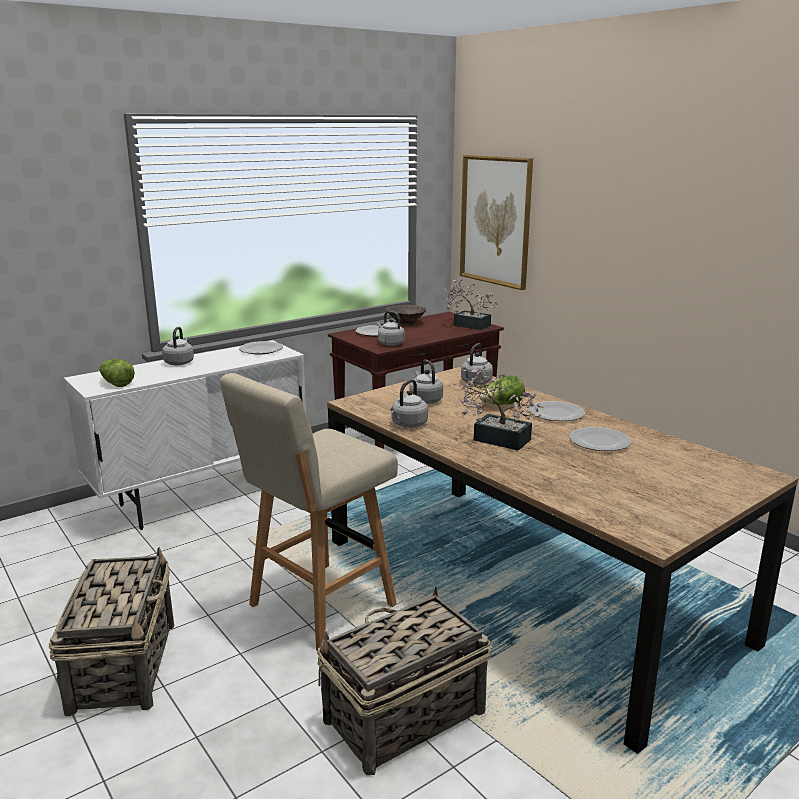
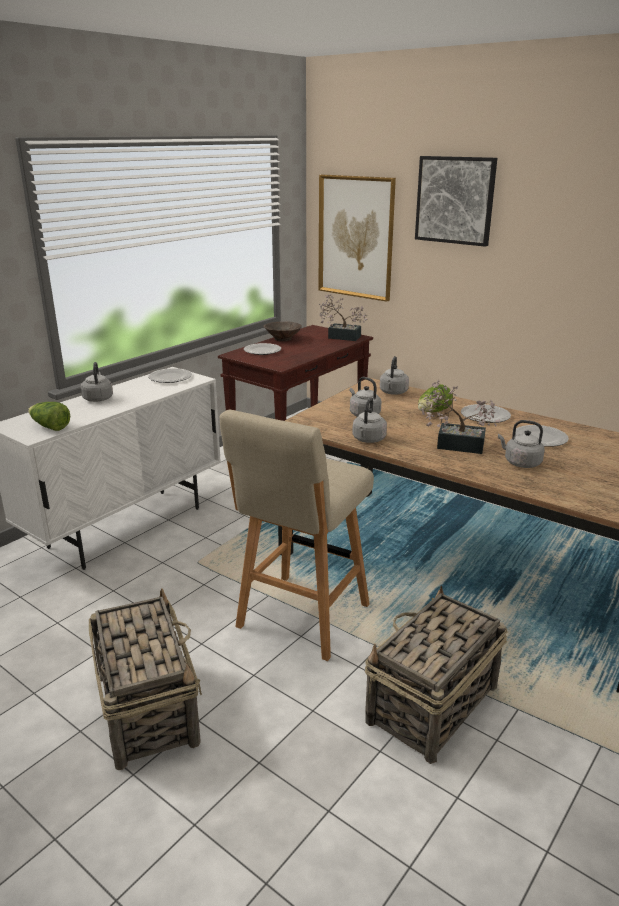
camera: 15 degrees left, 5 degrees up
(390, 343) = (285, 361): grey kettle -> grey kettle (520, 463)
(588, 182) = (455, 200): none -> picture

